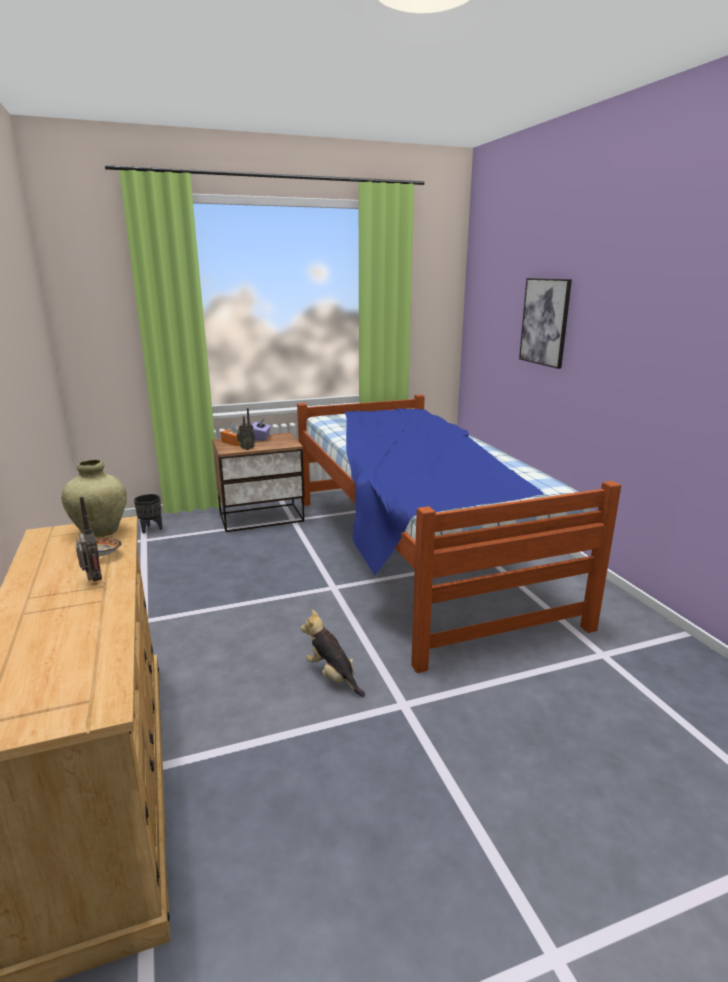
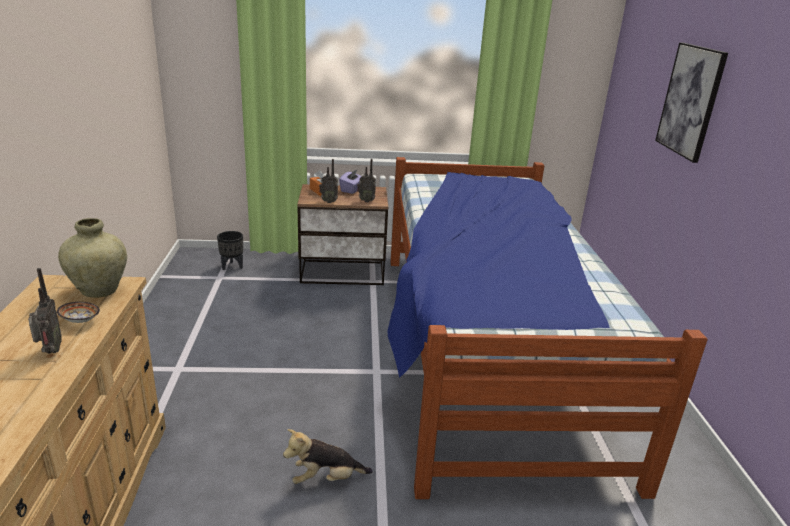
camera: 15 degrees right, 5 degrees up
(280, 444) = (366, 201): none -> radio
(332, 676) = (326, 479): plush toy -> plush toy turned 75 degrees counterclockwise

